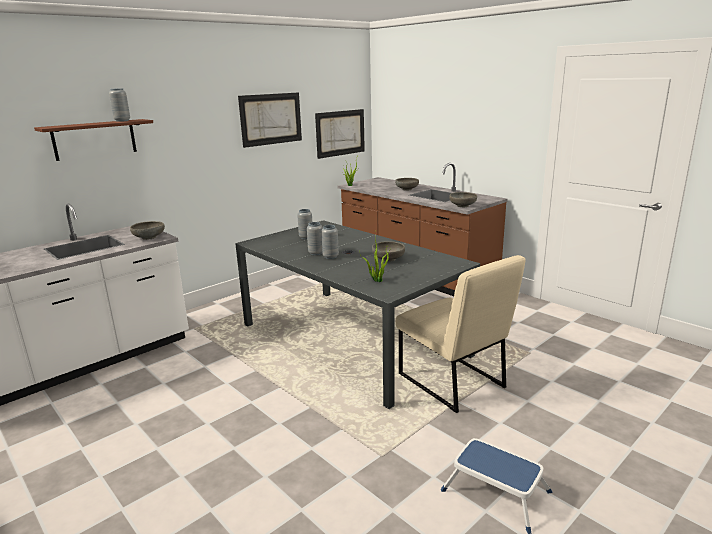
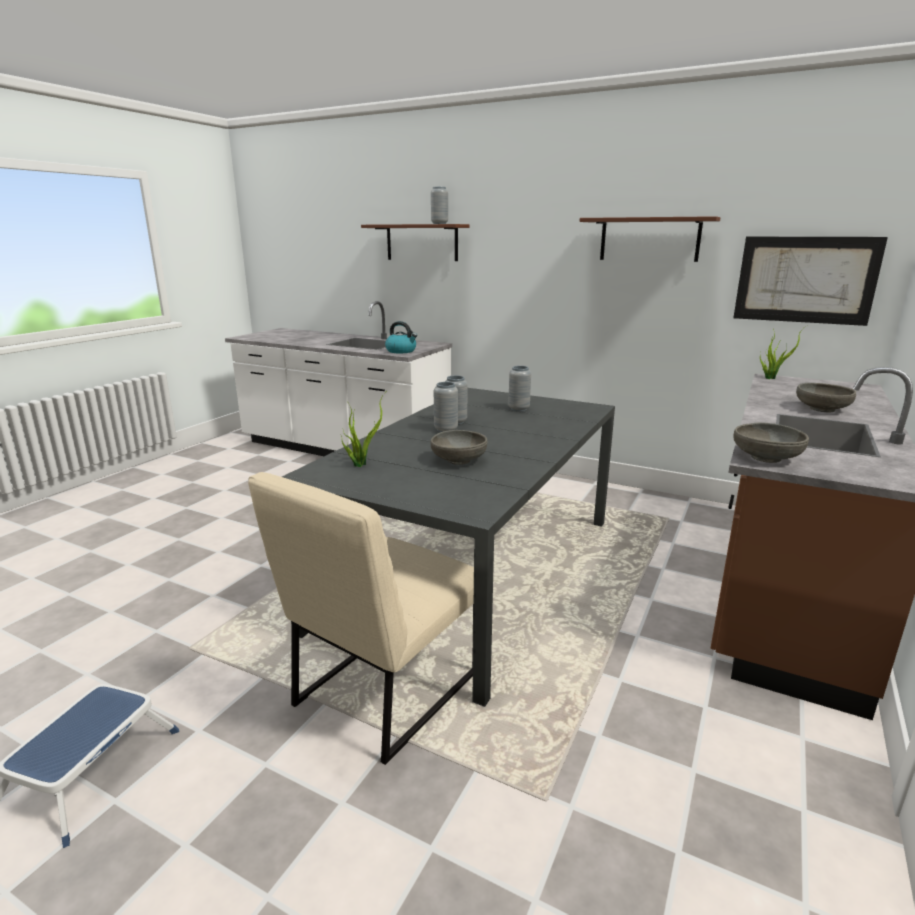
camera: 70 degrees right, 0 degrees up
(149, 237) = (401, 351): grey bowl -> kettle
(271, 119) = (649, 239): picture -> brown shelf

